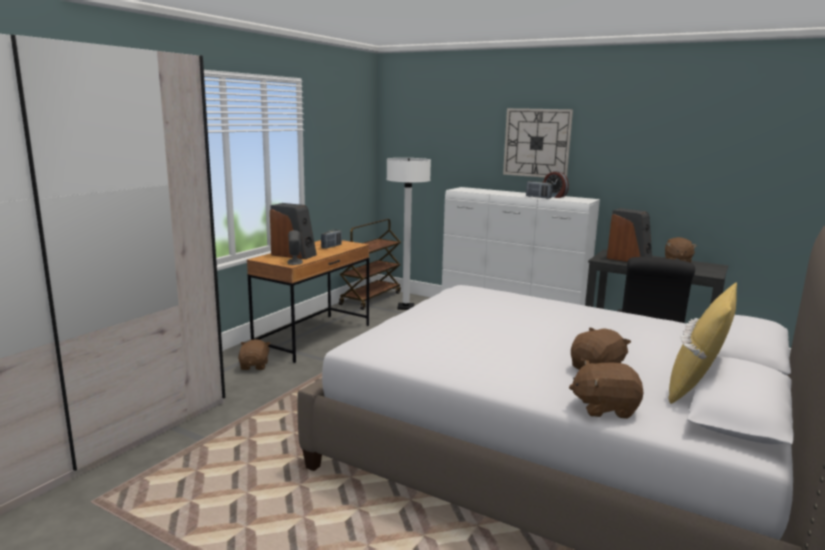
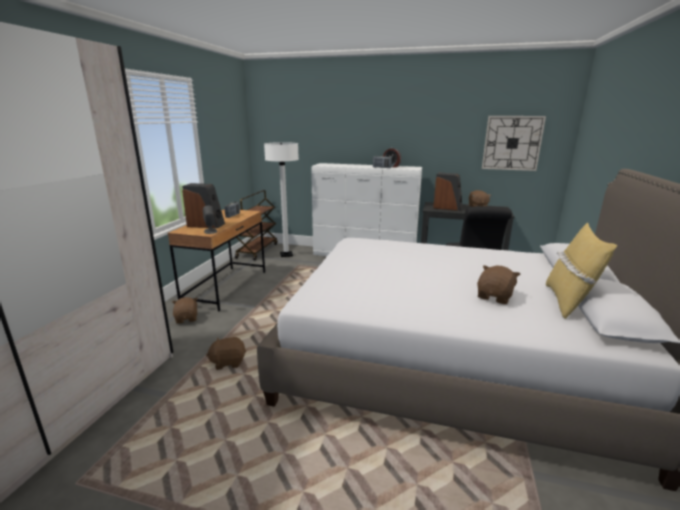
camera: 15 degrees left, 5 degrees up
(537, 143) = (375, 128): wall clock -> wall clock (512, 143)
(604, 408) = (526, 330): brown plush toy -> brown plush toy (228, 362)

